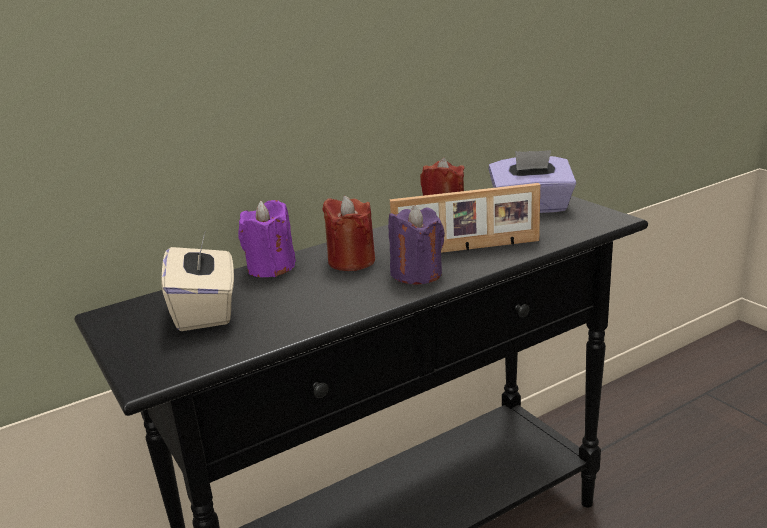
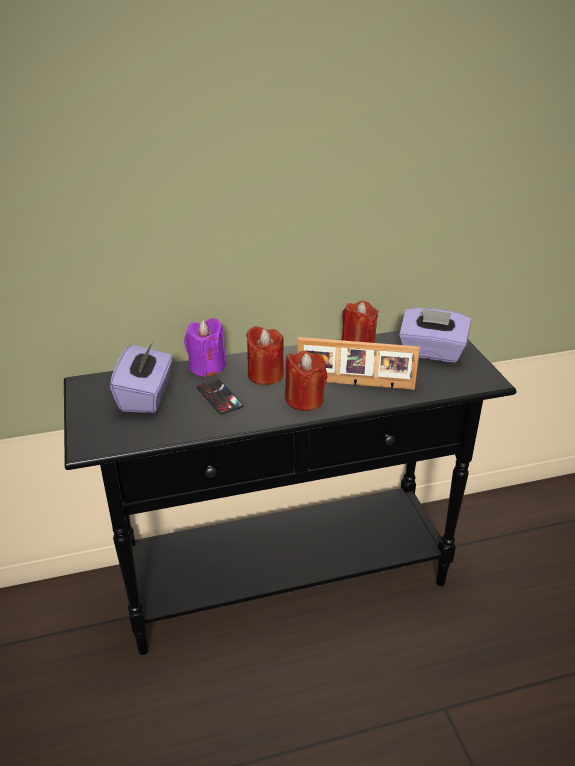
camera: 15 degrees right, 10 degrees up
(206, 310) = (146, 396): beige tissue box -> purple tissue box
(306, 292) = (219, 397): none -> phone
(417, 274) = (304, 400): purple candle -> red candle

